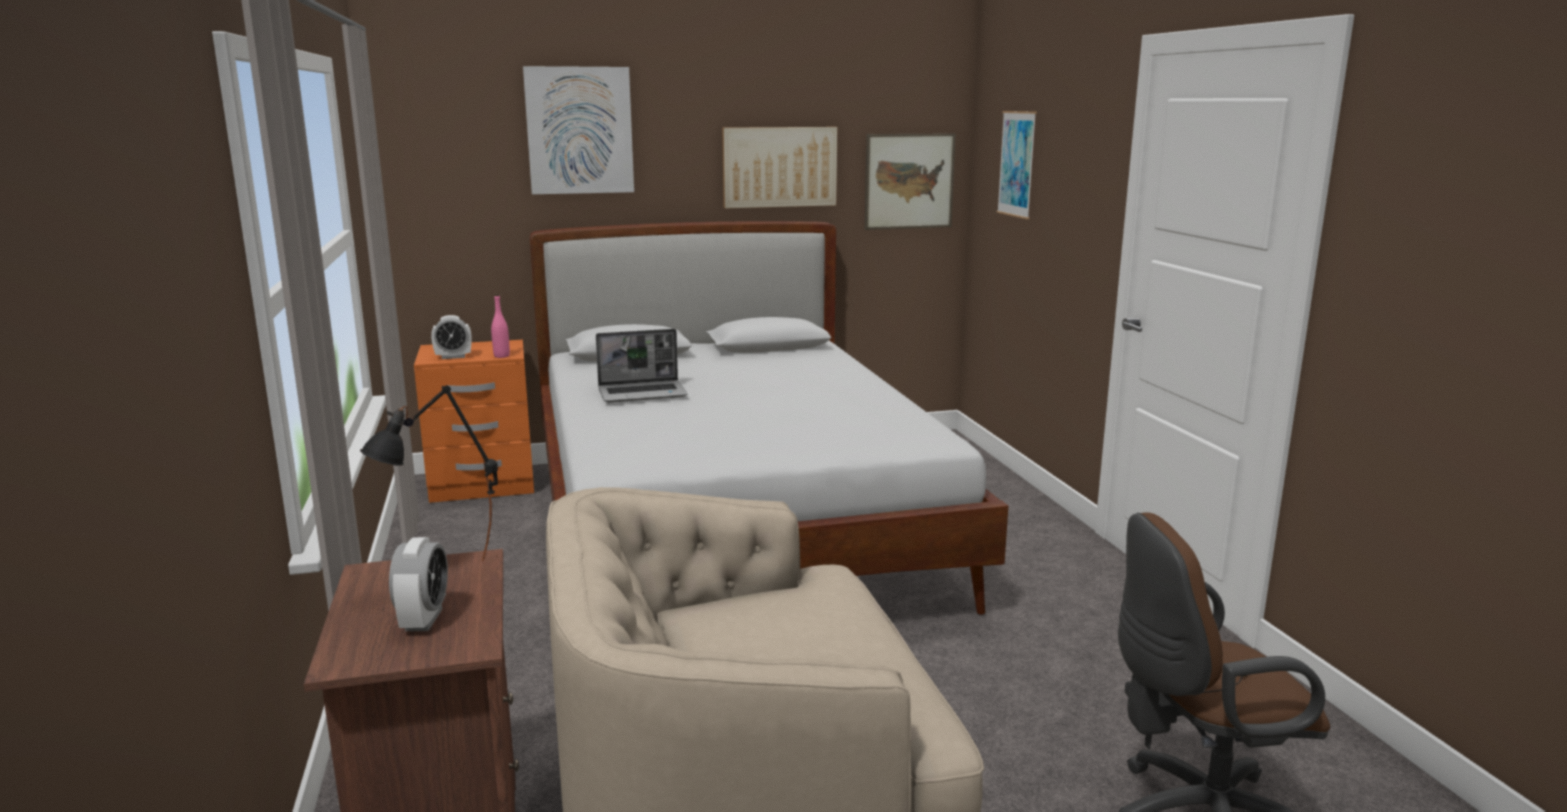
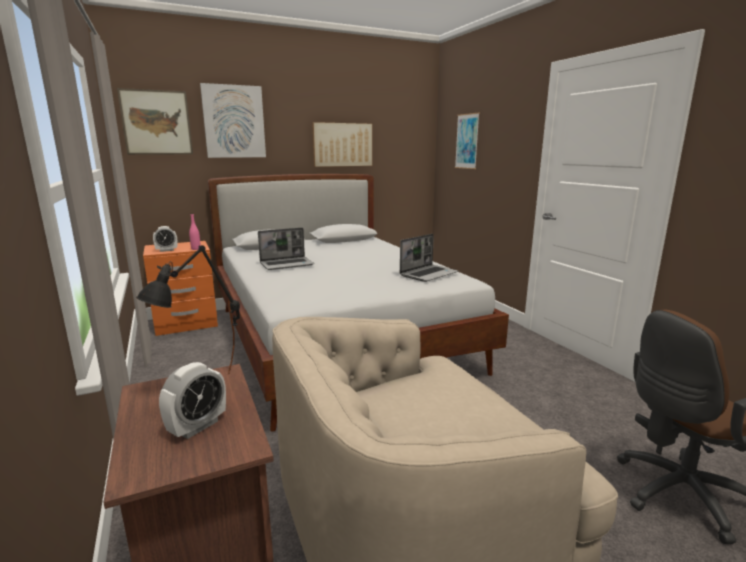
camera: 10 degrees left, 0 degrees up
(424, 620) = (197, 426): alarm clock -> alarm clock turned 45 degrees clockwise
(878, 424) = (429, 274): none -> laptop
(909, 181) = (407, 153): picture -> picture (156, 122)

